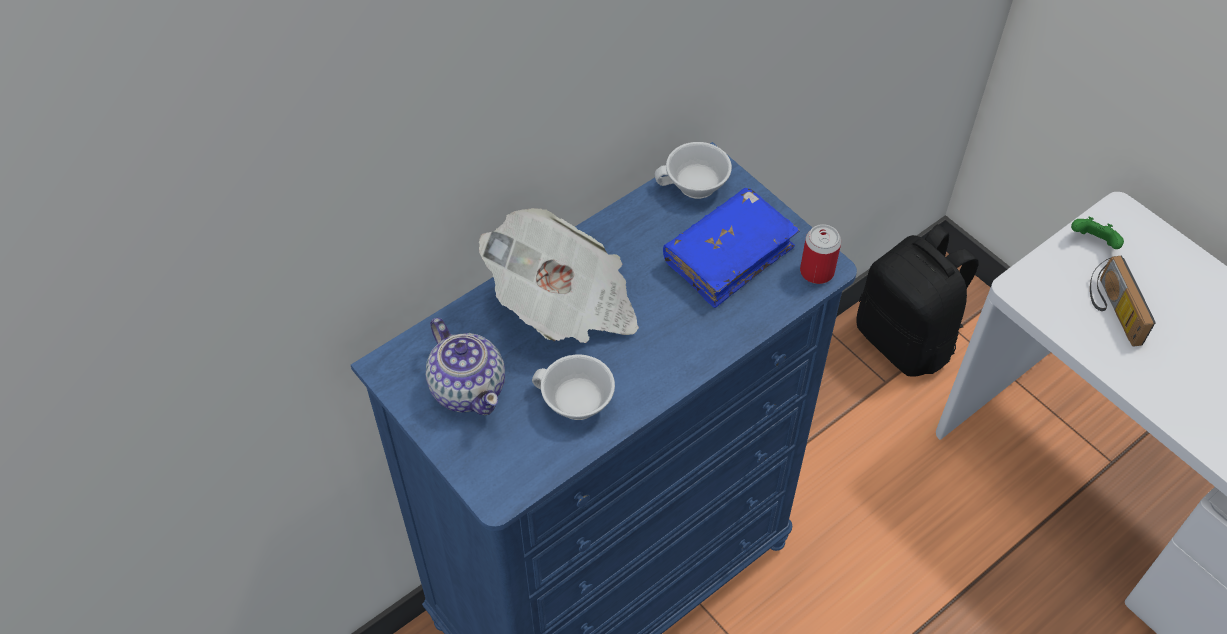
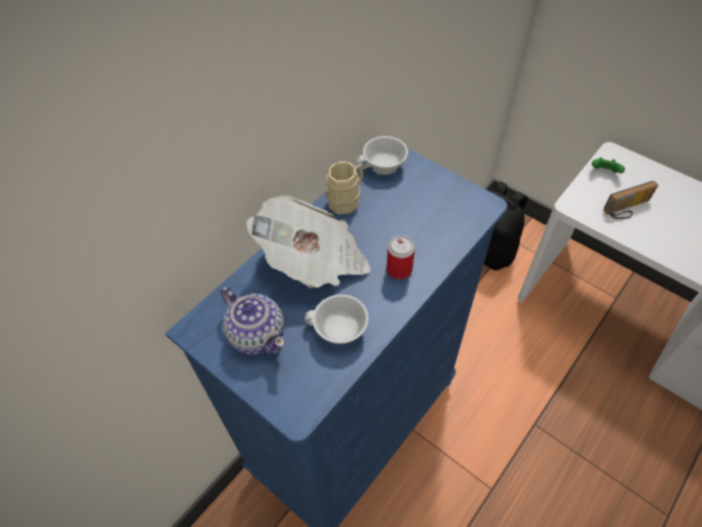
camera: 10 degrees left, 0 degrees up
(630, 226) = (347, 199): none -> beige mug
(729, 256) = (419, 208): blue book -> none
(817, 271) = (481, 208): can -> can (399, 269)
(1111, 310) = (627, 209): radio -> radio turned 90 degrees counterclockwise

